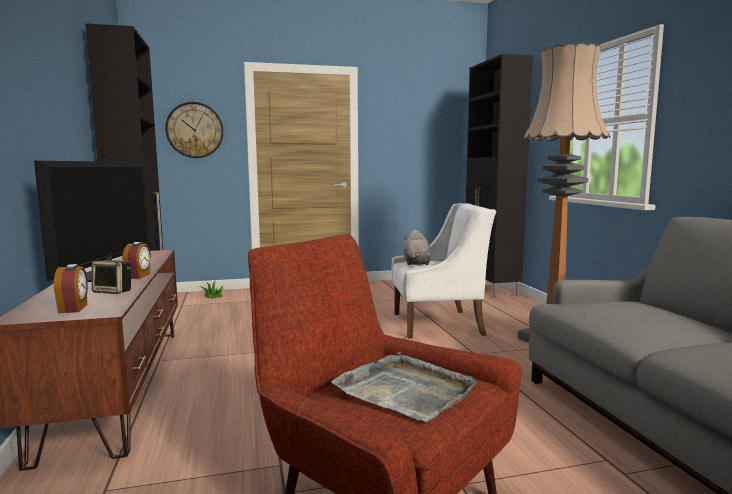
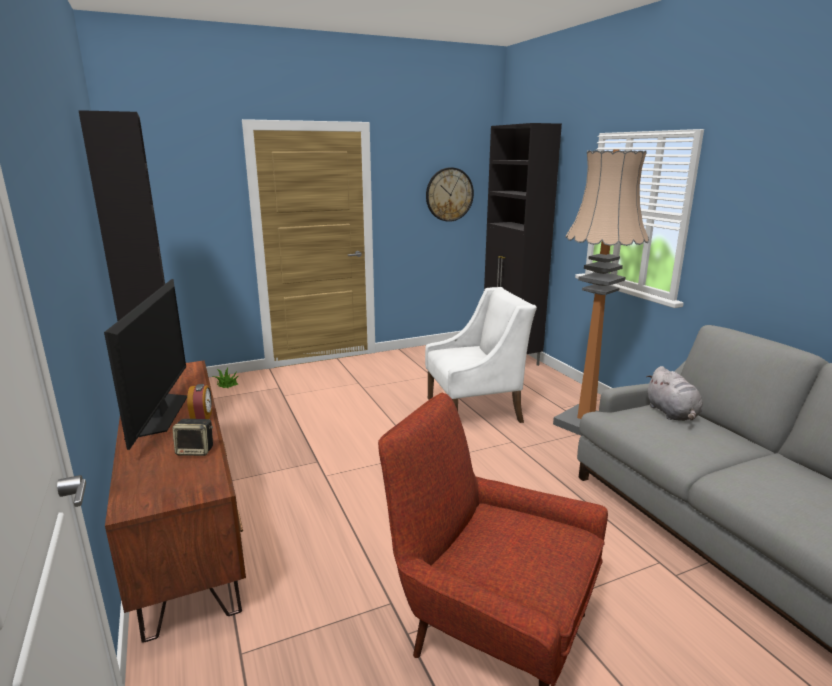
camera: 10 degrees left, 10 degrees up
(74, 308) = (176, 486): alarm clock -> none
(194, 130) = (190, 201): wall clock -> wall clock (449, 194)
(406, 390) = (523, 550): grey tray -> none
(416, 263) = (454, 355): grey plush toy -> grey plush toy (672, 414)

